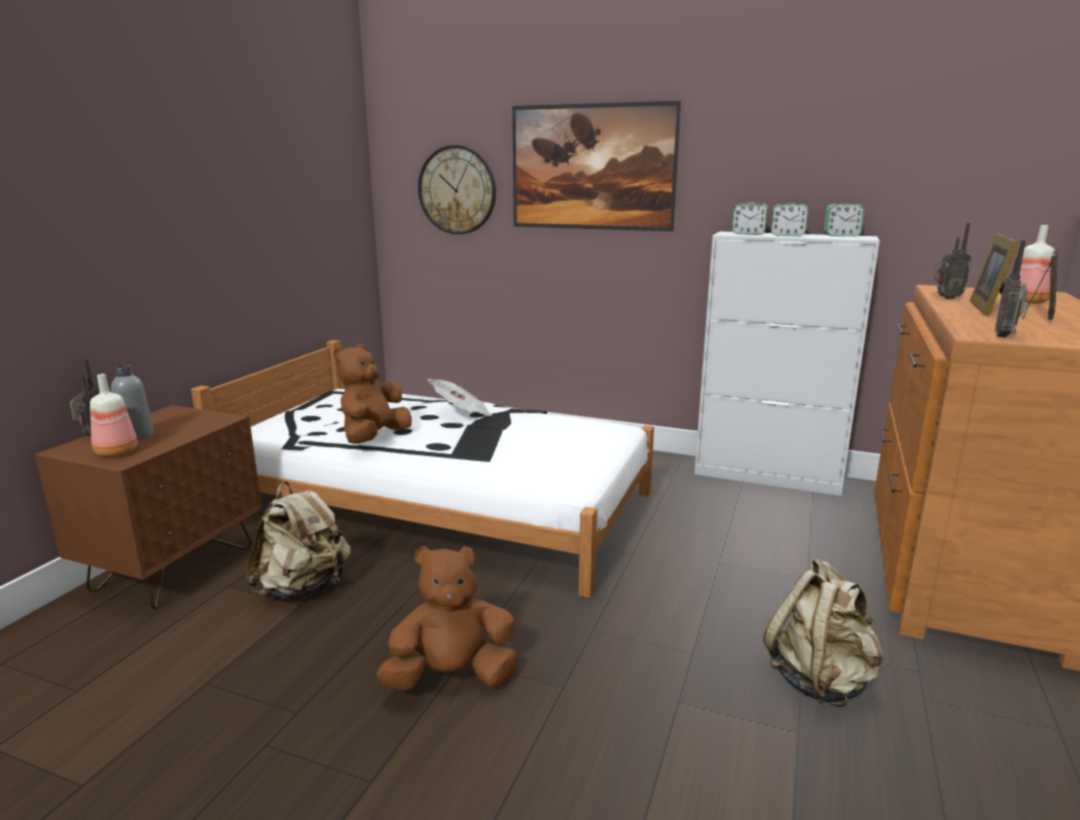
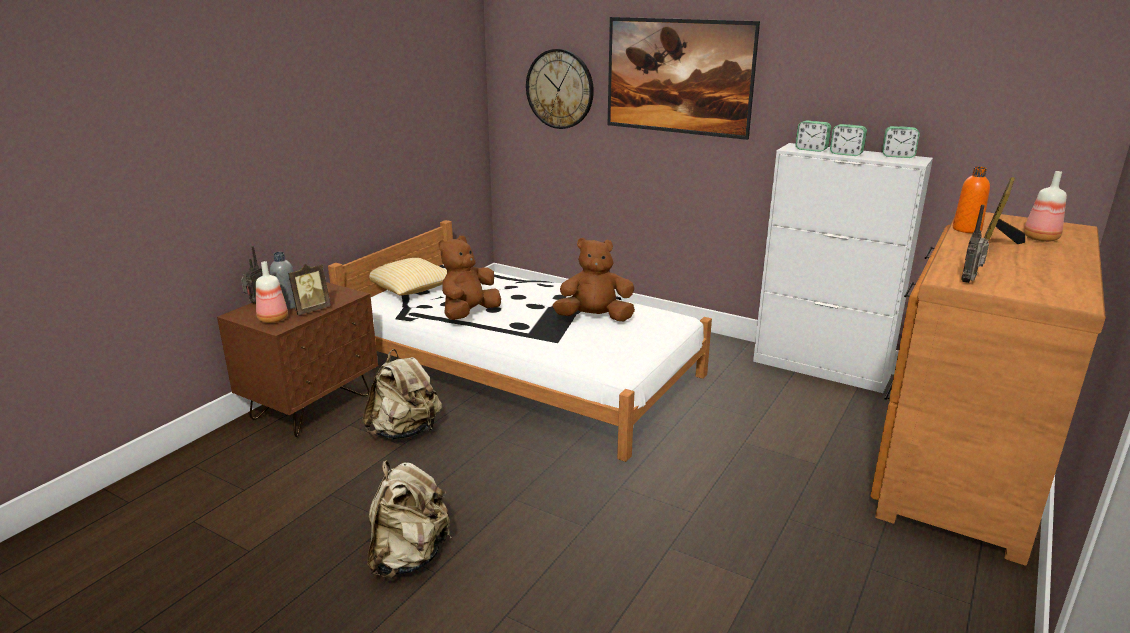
camera: 10 degrees right, 5 degrees up
(298, 417) = (412, 289): none -> pillow
(452, 677) = (504, 510): brown plush toy -> brown plush toy (594, 318)
(462, 413) = (546, 295): newspaper -> none
(820, 680) = (790, 544): beige backpack -> beige backpack (409, 557)
(945, 298) = (966, 229): radio -> orange bottle
(1038, 317) = (1026, 260): picture frame -> picture frame (311, 310)

